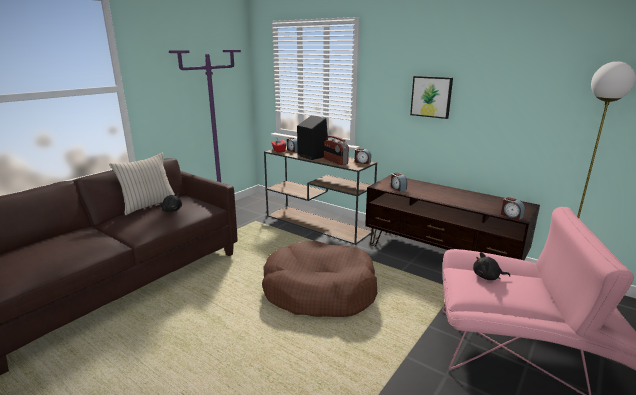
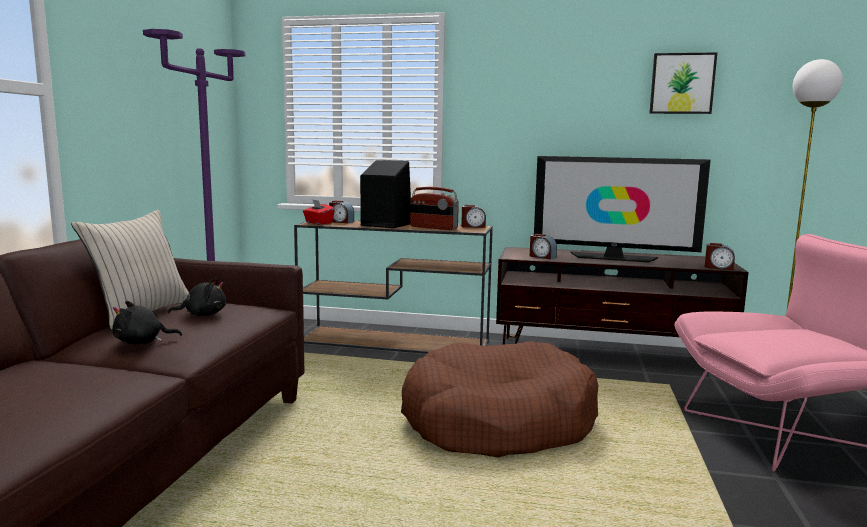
camera: 25 degrees left, 10 degrees down
(431, 96) = (565, 124): picture -> picture (682, 84)
(447, 195) = (613, 257): none -> television
(487, 277) = (764, 333): black plush toy -> black plush toy (142, 342)

